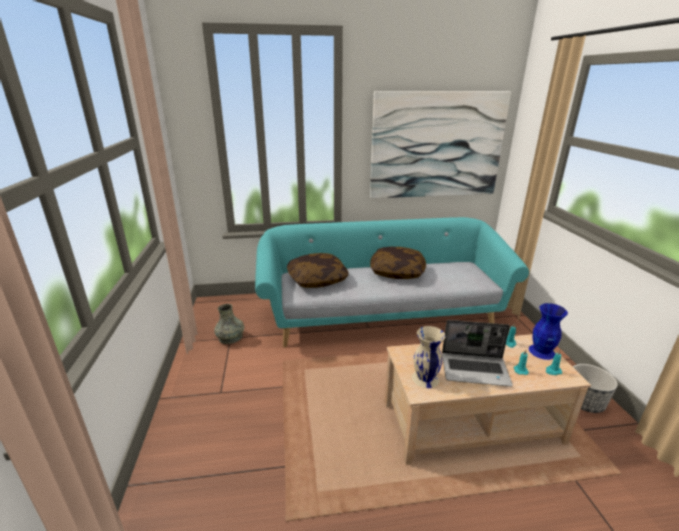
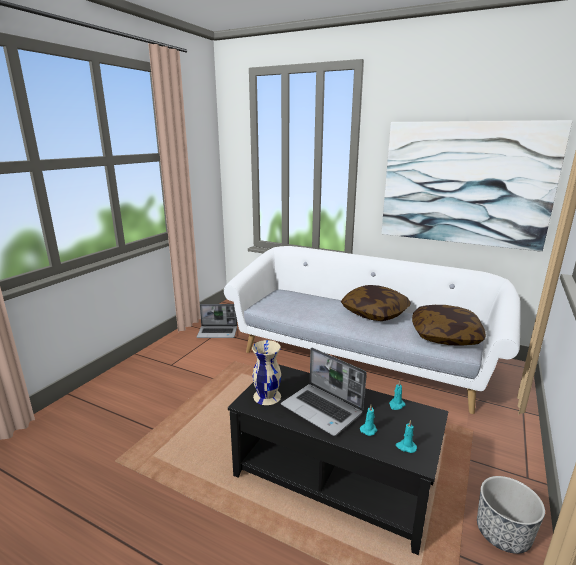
camera: 35 degrees right, 5 degrees down
(231, 337) = (218, 332): grey vase -> laptop
(317, 279) = (293, 300): pillow -> pillow (445, 336)
(382, 315) = (359, 358): turquoise sofa -> white sofa
(470, 421) = (334, 477): beige coffee table -> black coffee table
(542, 352) = (423, 427): blue vase -> none

